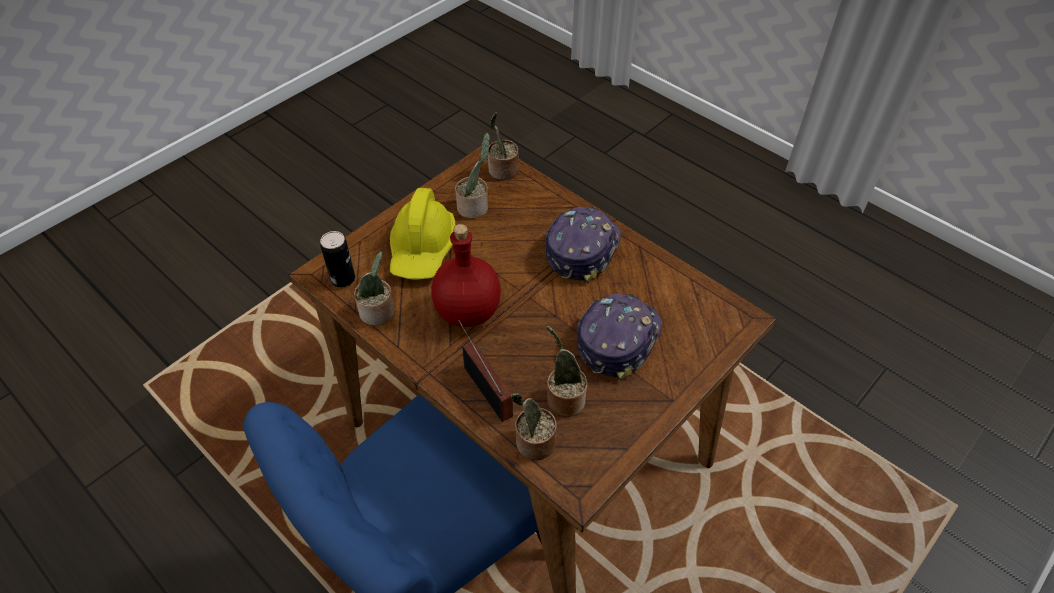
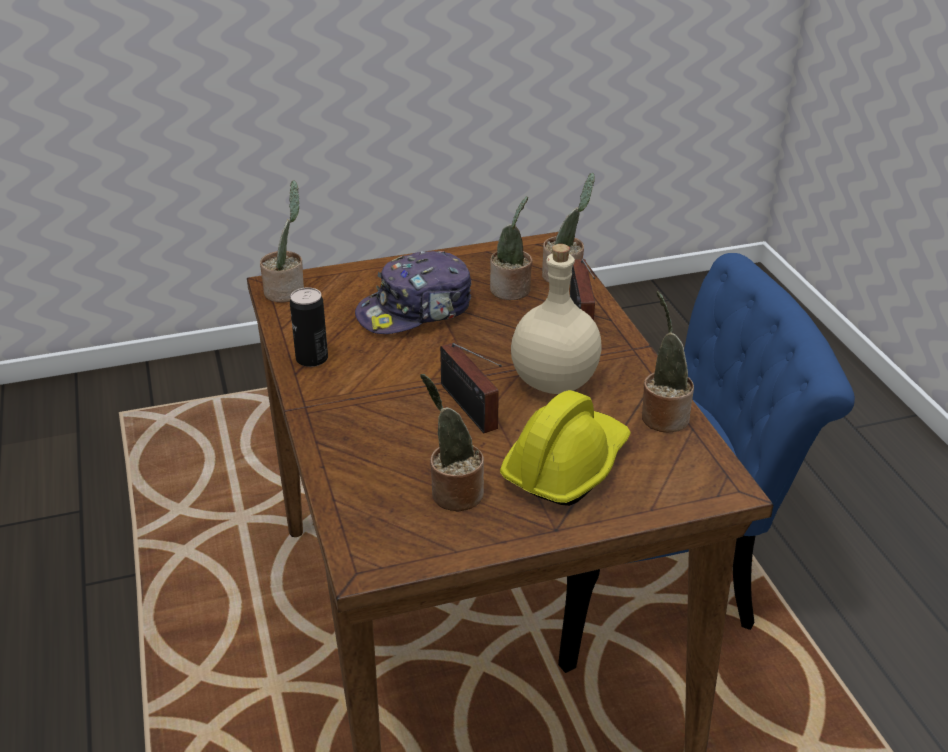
camera: 150 degrees left, 15 degrees down
(343, 279) = (695, 468): can -> can (312, 359)
(468, 311) = (553, 382): red bottle -> beige bottle
(502, 171) = (367, 531): potted plant -> potted plant (287, 291)
(507, 265) = (470, 410): none -> radio
(581, 249) = (364, 393): cap -> none

